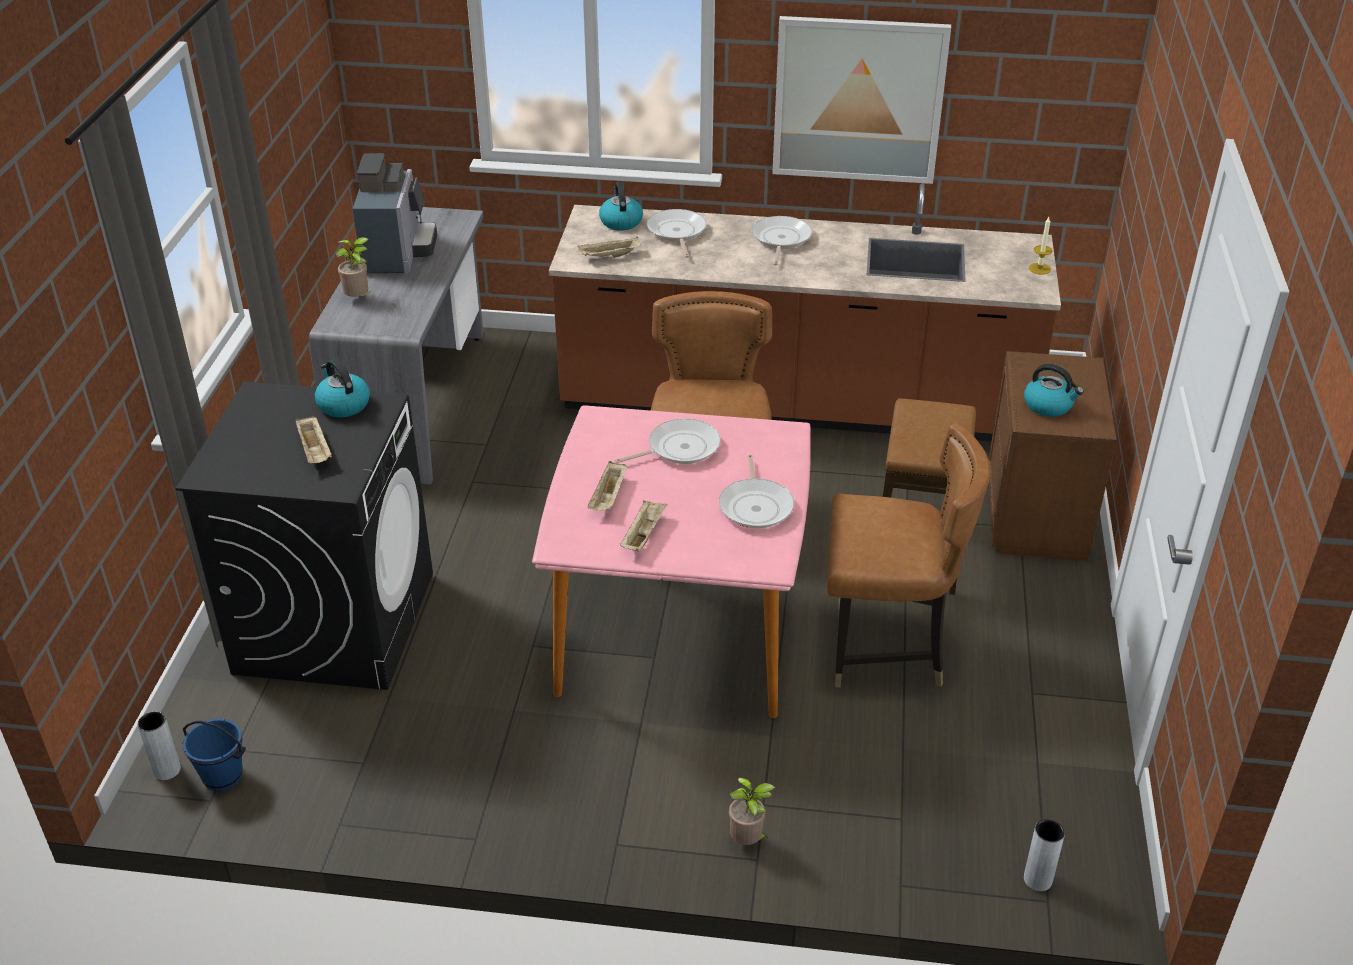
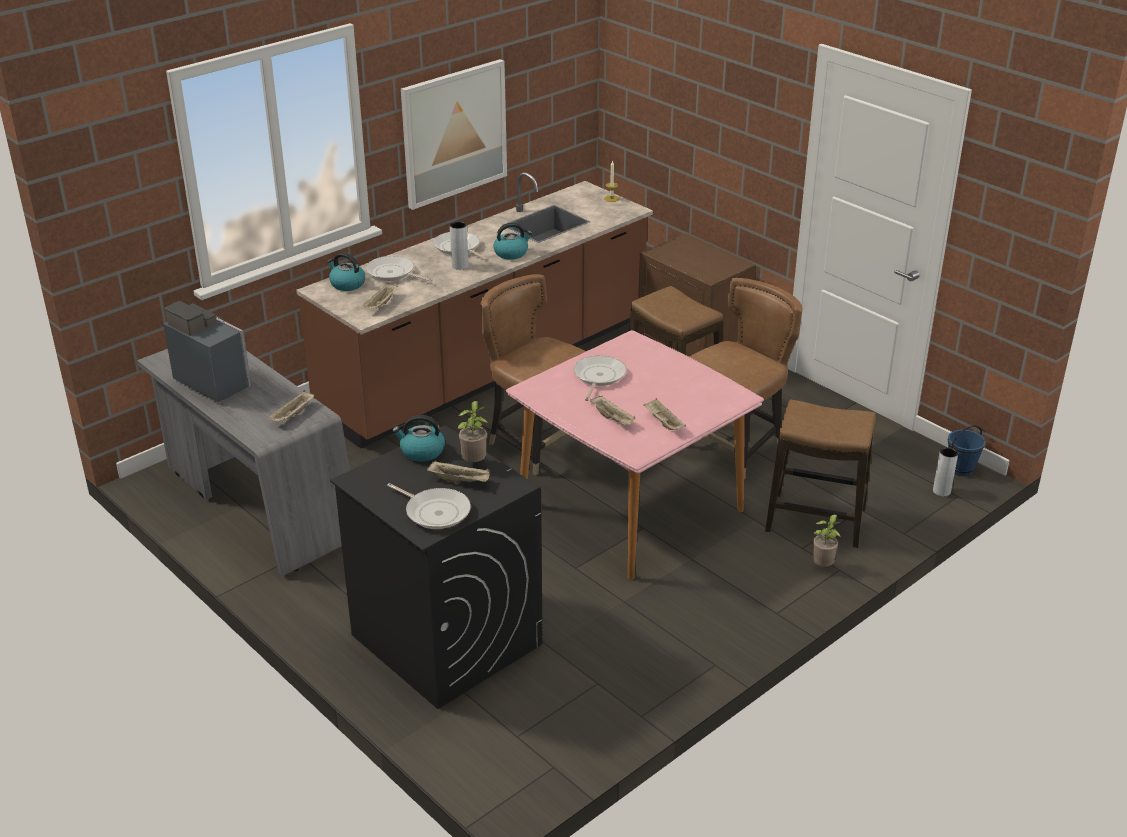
camera: 50 degrees left, 5 degrees down
(167, 770) = (499, 777): grey vase -> grey vase (460, 266)
(222, 778) = (538, 753): blue bucket -> blue bucket (961, 469)
(359, 299) = (247, 417): potted plant -> potted plant (474, 463)
(390, 318) = (292, 415): none -> beige tray
(756, 506) = (684, 378): frying pan -> frying pan (435, 512)
(829, 789) = (815, 521): none -> stool
(1049, 405) = (703, 266): kettle -> kettle (511, 253)

